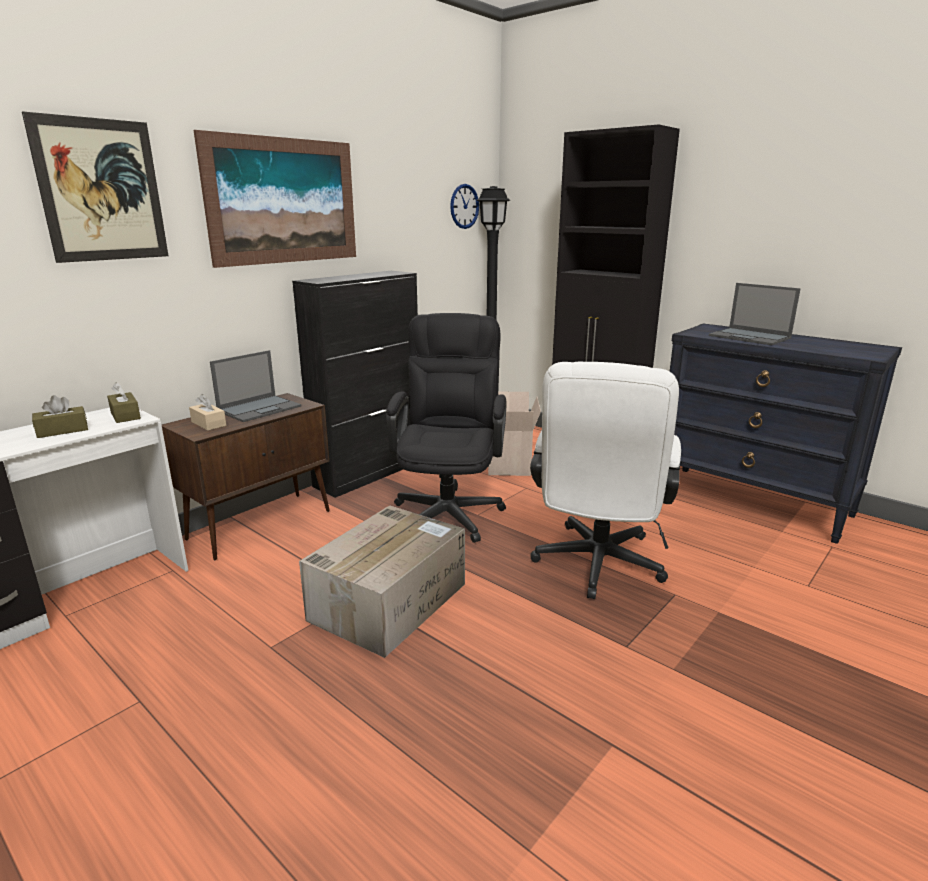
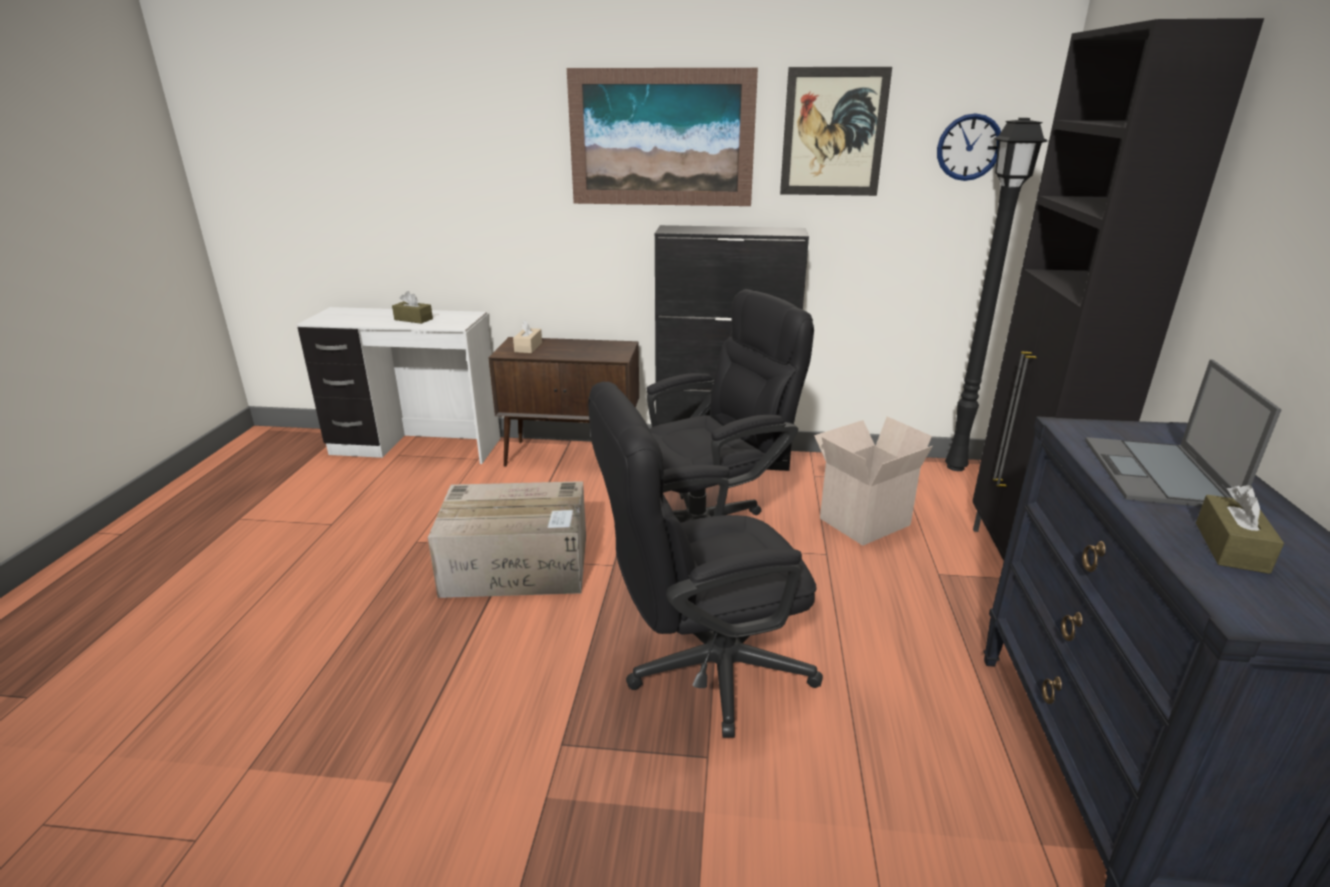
camera: 55 degrees right, 5 degrees up
(101, 191) = (482, 128): picture -> picture (833, 133)
(125, 415) = (460, 320): brown tissue box -> brown tissue box (1230, 547)
(260, 408) = (584, 348): laptop -> none
(596, 567) = (702, 669): white office chair -> black office chair

